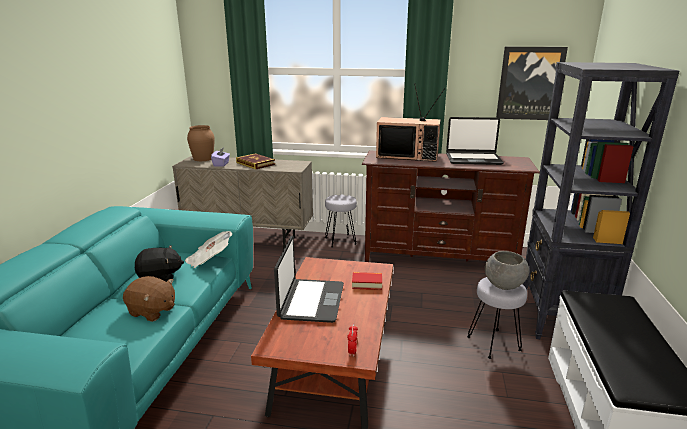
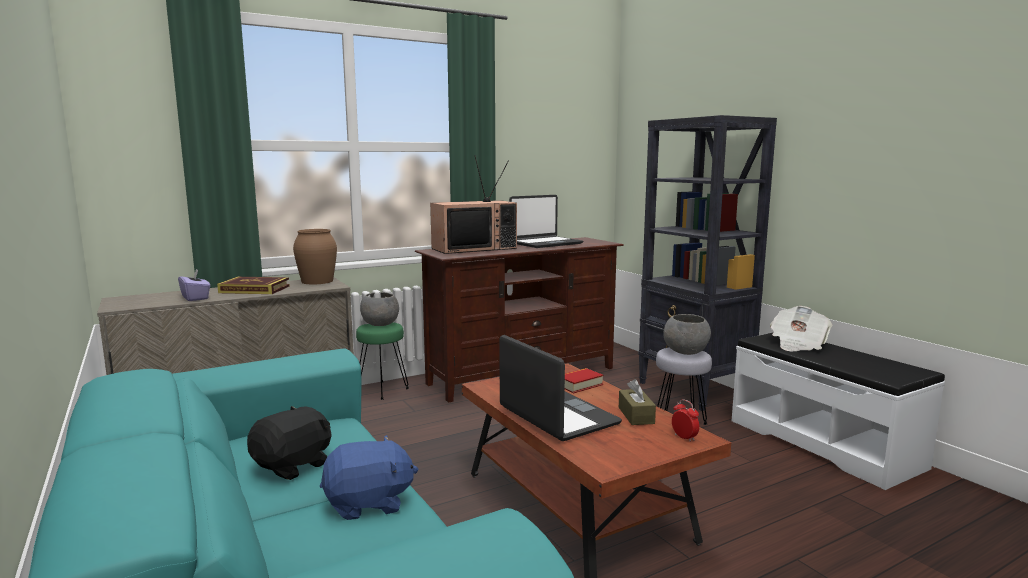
camera: 40 degrees left, 10 degrees down
(152, 311) = (369, 503): brown plush toy -> blue plush toy
(203, 158) = (139, 297): brown vase -> brown vase (317, 281)
(209, 260) = (335, 424): newspaper -> newspaper (797, 344)
(341, 240) = (382, 390): grey stool -> green stool
(342, 197) = (380, 324): none -> grey bowl
(356, 321) = (636, 415): none -> brown tissue box
(530, 83) = (569, 158): picture -> none

